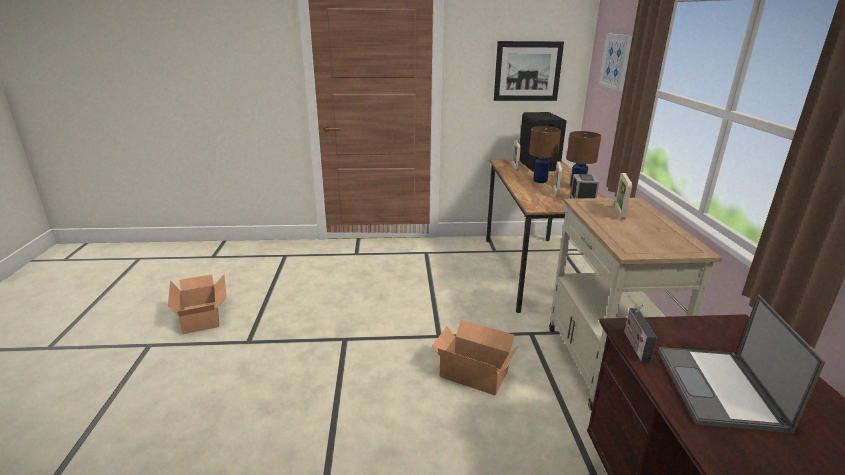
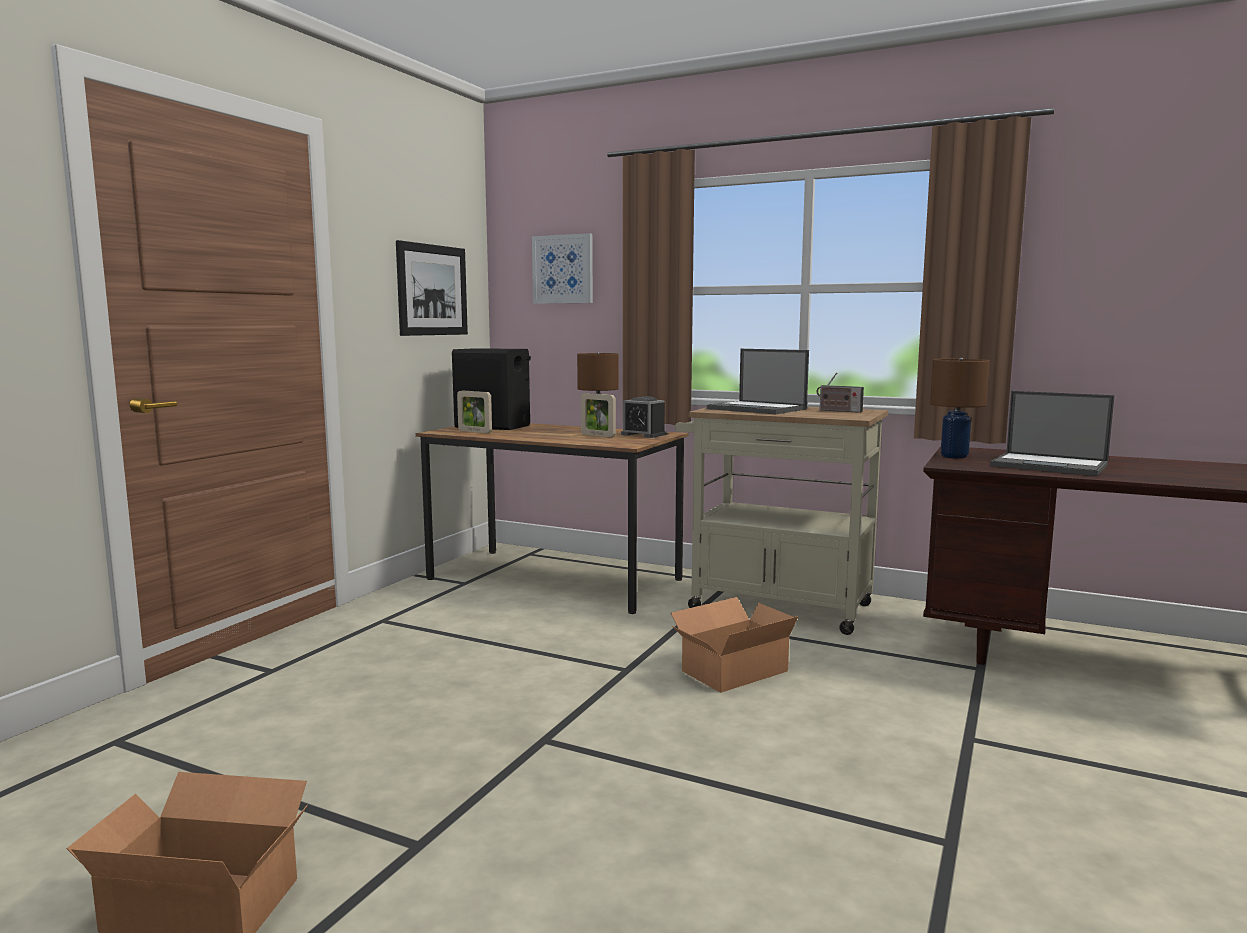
camera: 60 degrees left, 15 degrees down
(539, 181) = (547, 433): brown table lamp -> brown table lamp (952, 457)
(619, 213) = (758, 409): picture frame -> laptop
(634, 344) = (976, 467): radio -> radio (838, 411)

